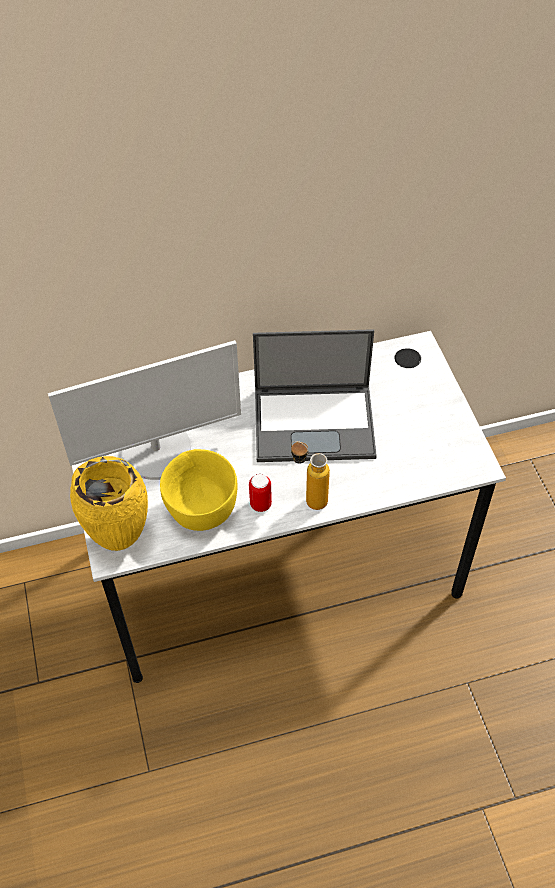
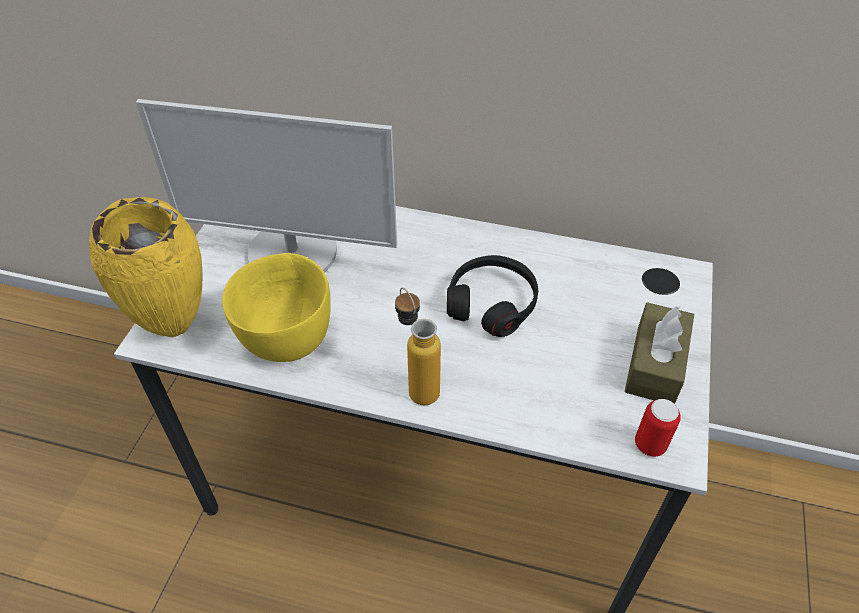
camera: 30 degrees right, 5 degrees down
(260, 504) = (356, 364): can -> can (650, 444)
(315, 422) = (492, 303): laptop -> black headphones
(437, 416) = (655, 364): none -> brown tissue box

